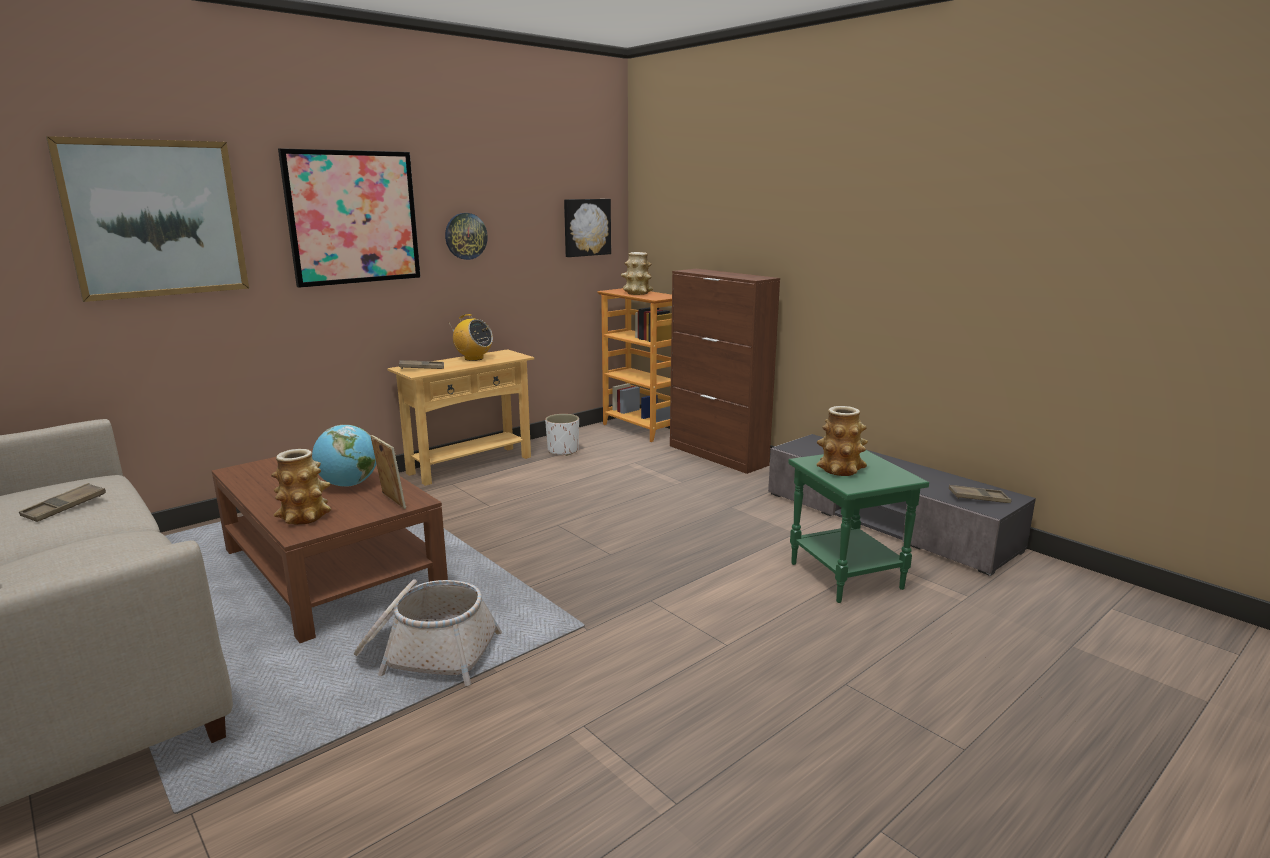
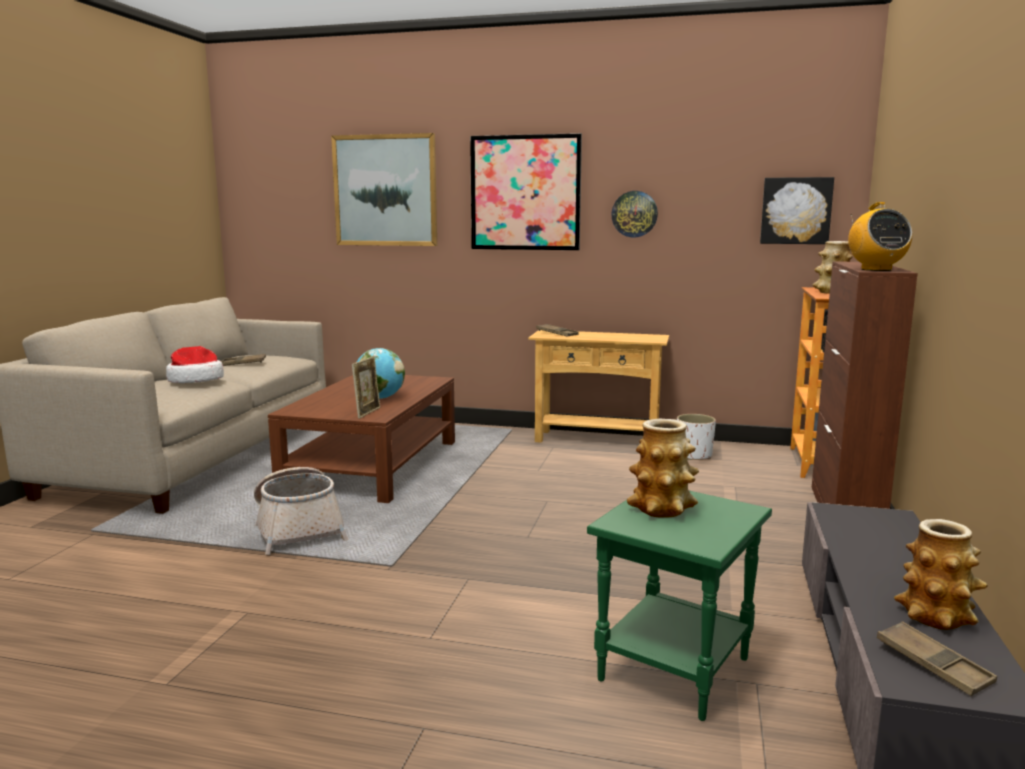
camera: 55 degrees right, 5 degrees down
(97, 547) = (195, 380): none -> hat
(305, 517) = (315, 405): vase -> vase (936, 616)
(473, 358) = (616, 335): radio -> radio (875, 269)

